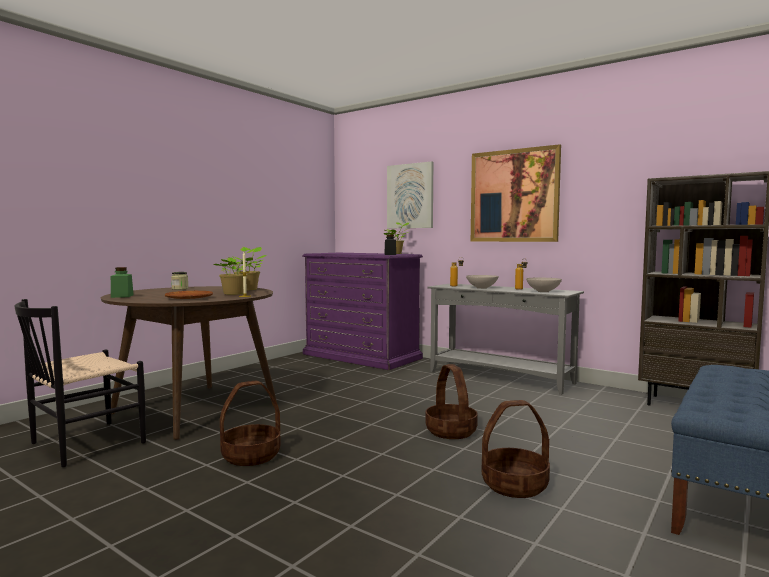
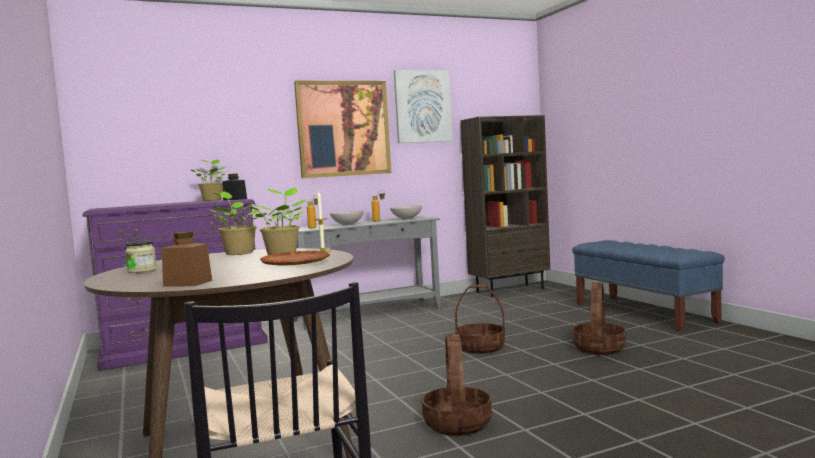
camera: 60 degrees left, 0 degrees up
(122, 296) = (188, 283): green jar -> brown jar
(410, 196) = (210, 126): picture -> picture (422, 106)

